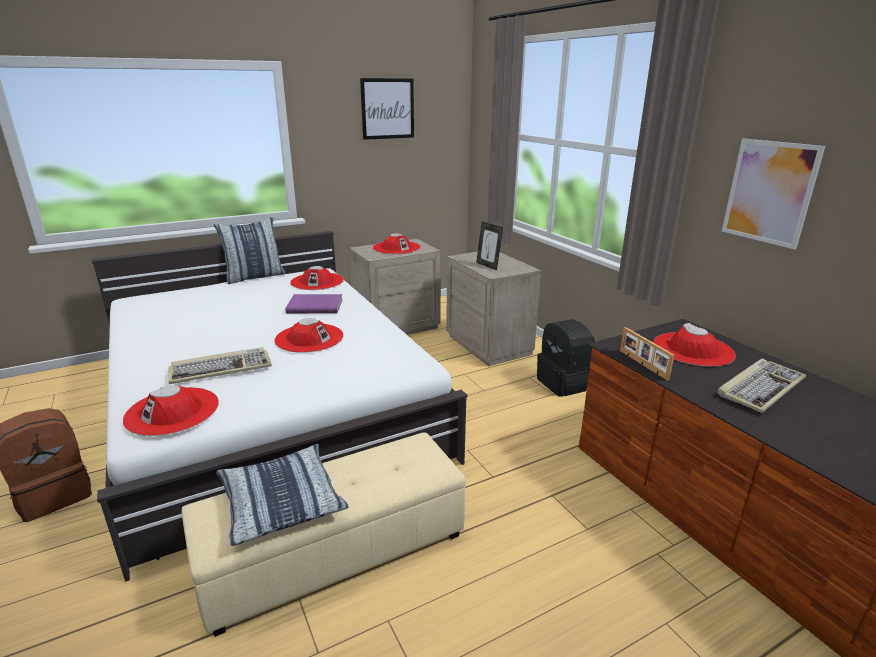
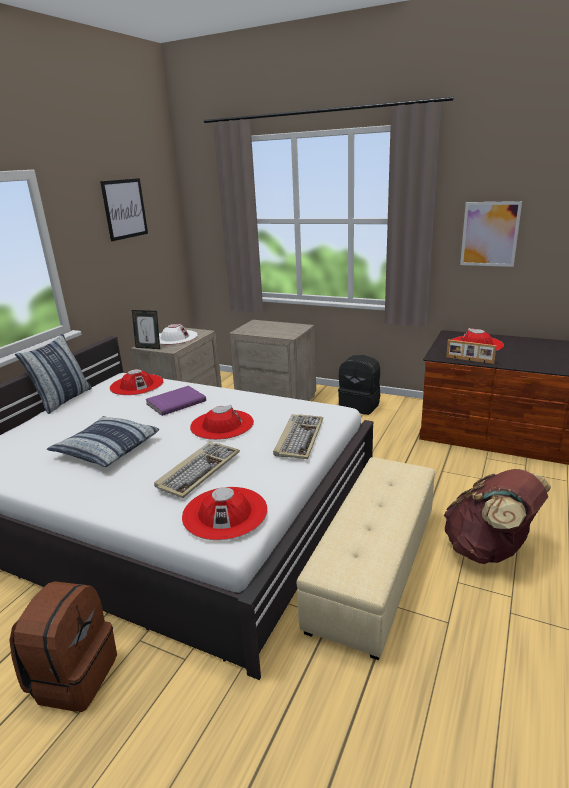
camera: 35 degrees left, 0 degrees up
(281, 501) = (364, 536): pillow -> pillow (106, 449)
(396, 247) = (174, 337): red hat -> white hat
(471, 611) = (489, 550): none -> brown backpack
(488, 265) = (273, 331): picture frame -> picture frame (149, 347)
(760, 387) = (534, 352): keyboard -> keyboard (299, 438)

